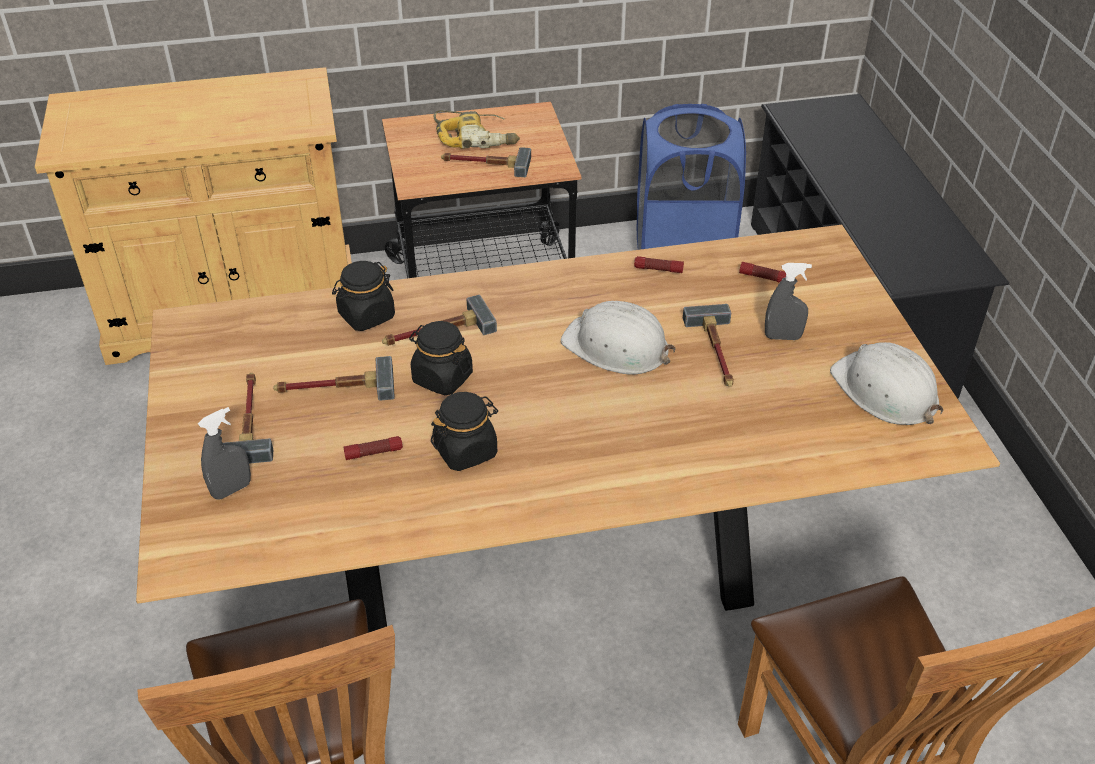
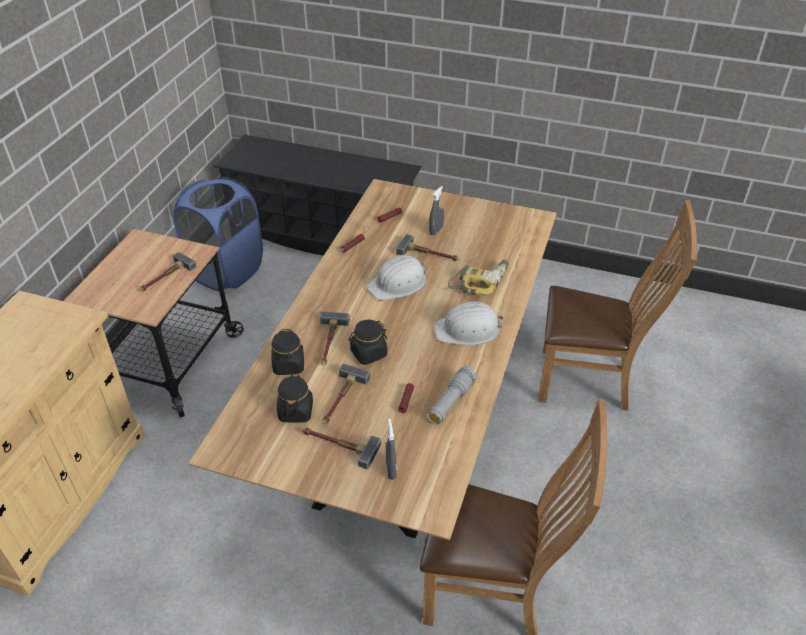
camera: 60 degrees left, 0 degrees up
(403, 502) = (451, 401): none -> grey flashlight
(466, 450) = (431, 365): black jar -> black jar (296, 411)
(476, 137) = (133, 270): power drill -> power drill (479, 280)
(885, 391) = (494, 220): white hard hat -> white hard hat (468, 330)

